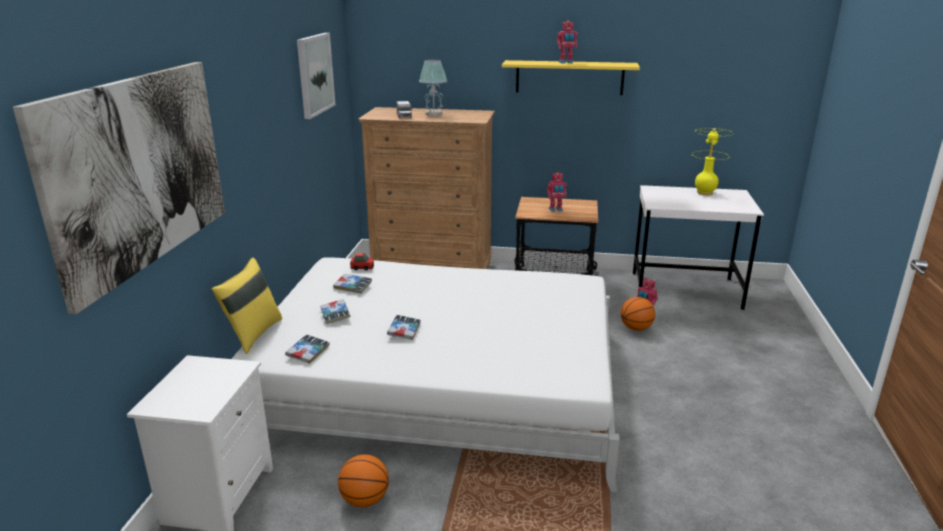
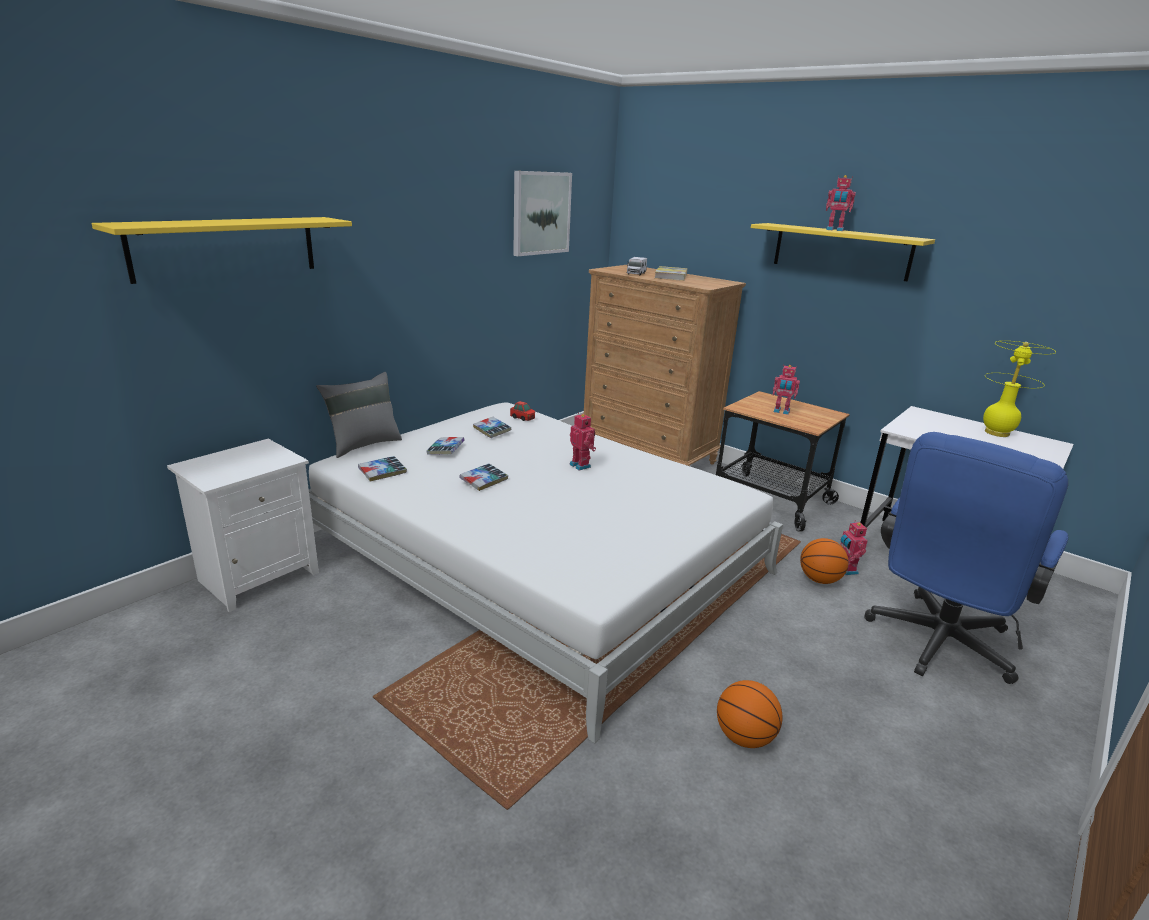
camera: 30 degrees right, 0 degrees up
(139, 171) = (226, 247): picture -> yellow shelf
(253, 334) = (363, 445): yellow pillow -> grey pillow
(365, 500) = (354, 631): basketball -> basketball (744, 737)
(433, 114) = (671, 276): table lamp -> book
(457, 294) = (581, 465): none -> toy robot
(731, 346) = (935, 646): none -> blue office chair

